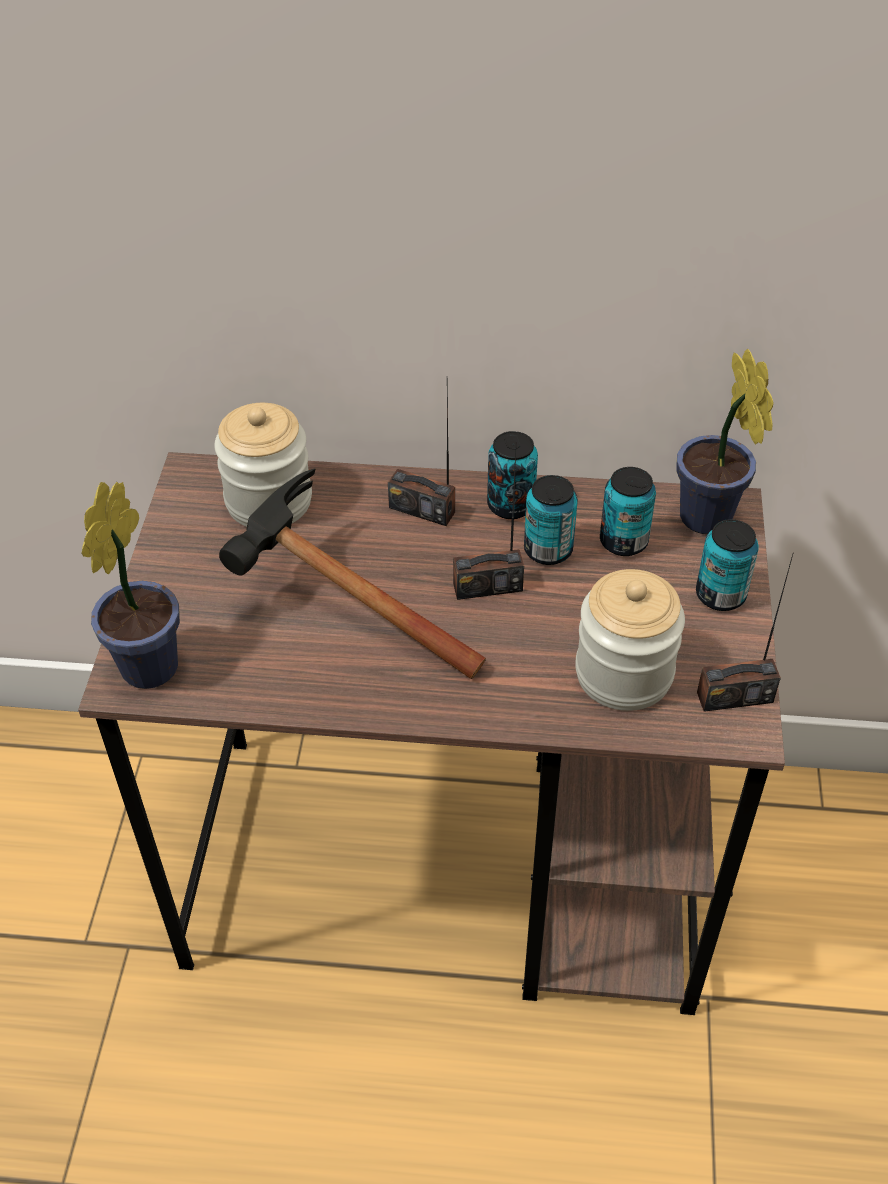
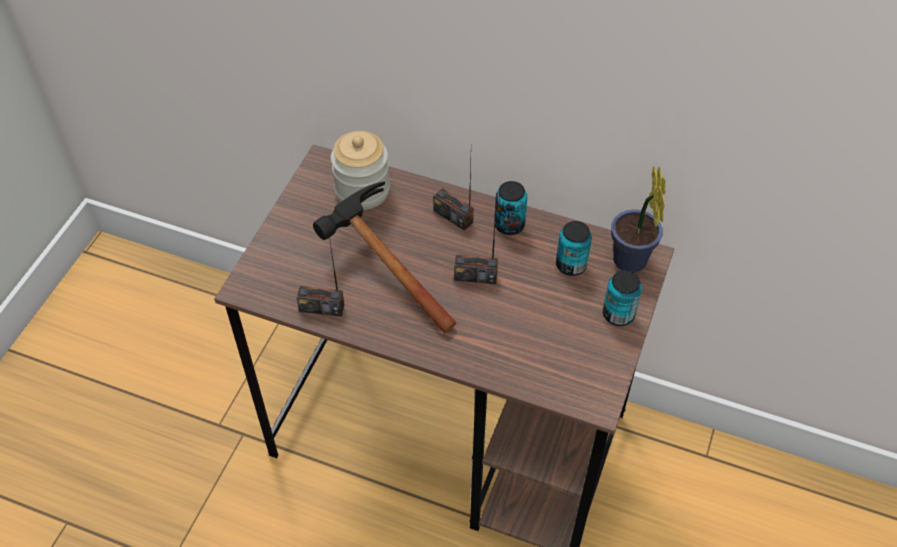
camera: 15 degrees right, 5 degrees up
(153, 661) = (264, 278): potted plant -> none
(548, 550) = (521, 260): can -> none
(623, 674) = (538, 351): jar -> none
(734, 696) = (600, 382): radio -> radio (322, 307)

